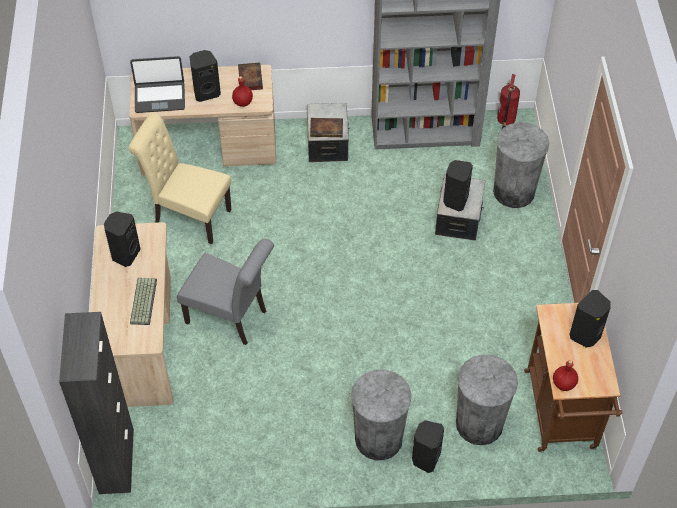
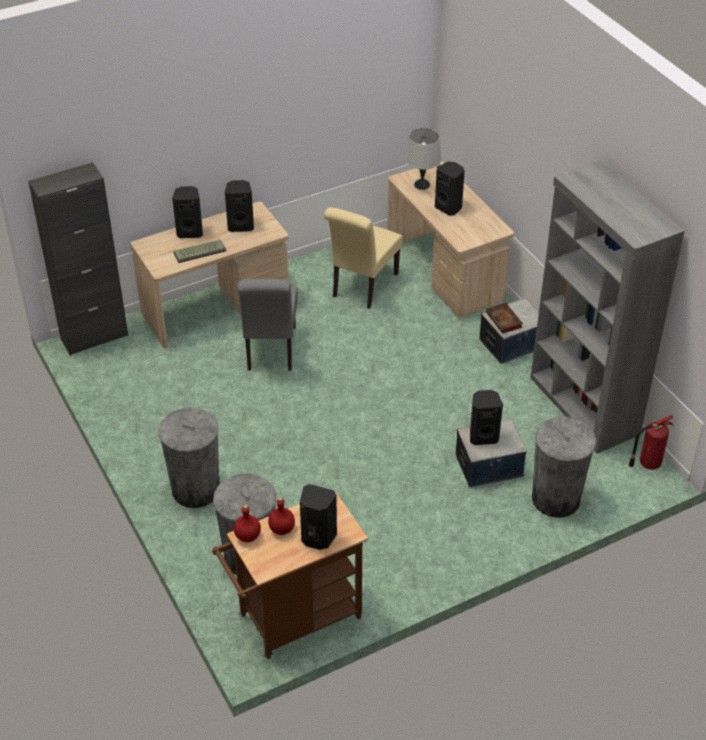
camera: 65 degrees right, 10 degrees down
(160, 97) = (422, 185): laptop -> grey table lamp
(188, 216) = (362, 287): beige chair -> beige chair turned 150 degrees counterclockwise
(242, 102) = (454, 231): red bottle -> red bottle (282, 528)
(250, 78) = (487, 226): book -> none
(425, 458) = (191, 529): black speaker -> black speaker (190, 232)

